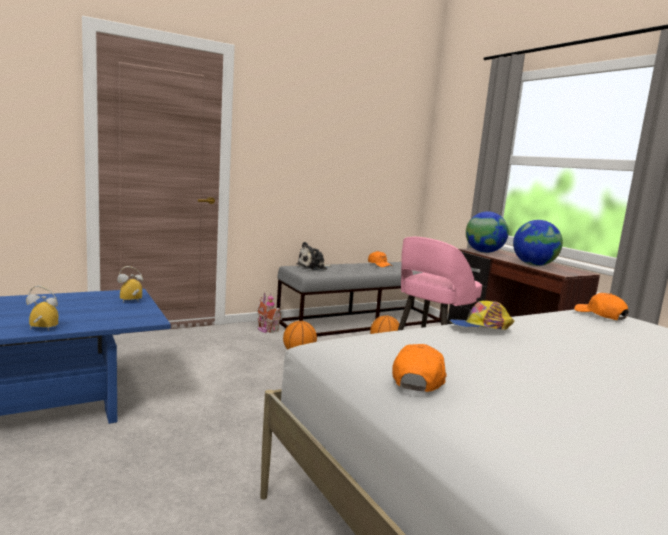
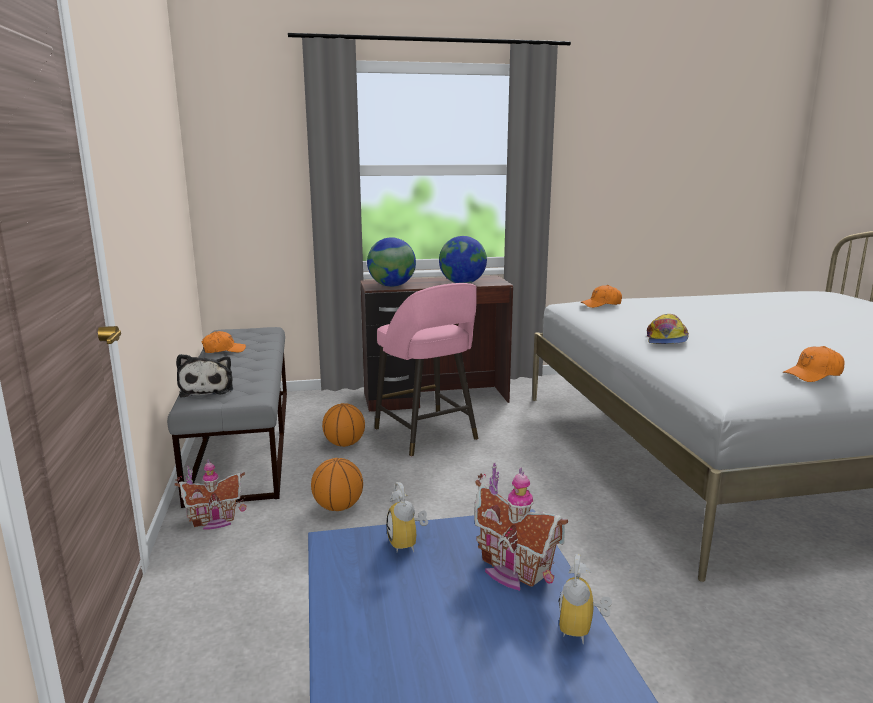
camera: 70 degrees left, 5 degrees up
(100, 319) = (512, 571): none -> toy house
(419, 379) = (813, 375): orange cap -> orange cap turned 60 degrees counterclockwise

